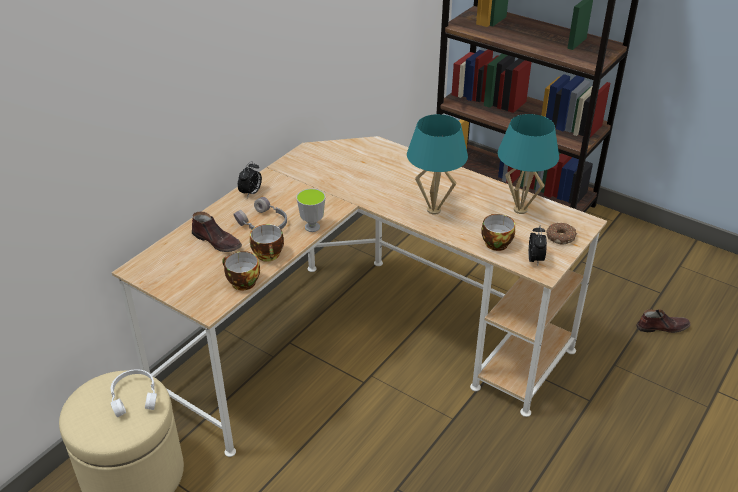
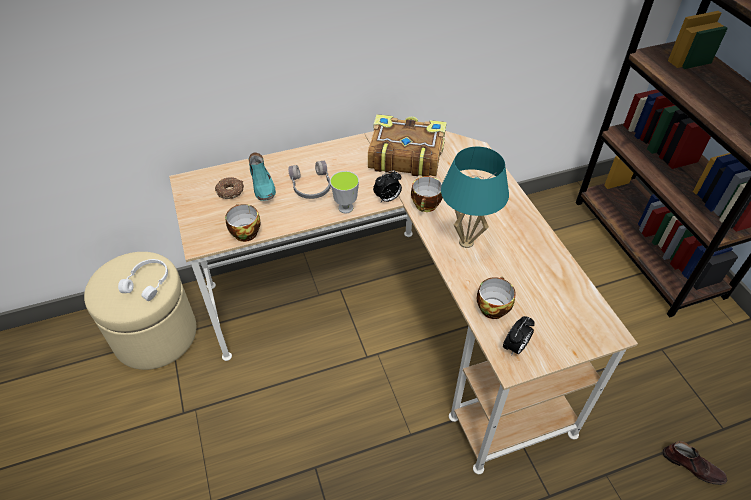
camera: 35 degrees right, 10 degrees up
(217, 241) = (263, 185): brown shoe -> turquoise shoe
(251, 193) = (329, 152): alarm clock -> alarm clock (387, 199)
(269, 255) = (288, 218): cup -> cup (426, 206)
(321, 170) = (405, 155): none -> book
(520, 210) = (552, 284): turquoise table lamp -> none
(560, 237) = (566, 335): donut -> donut (231, 191)

